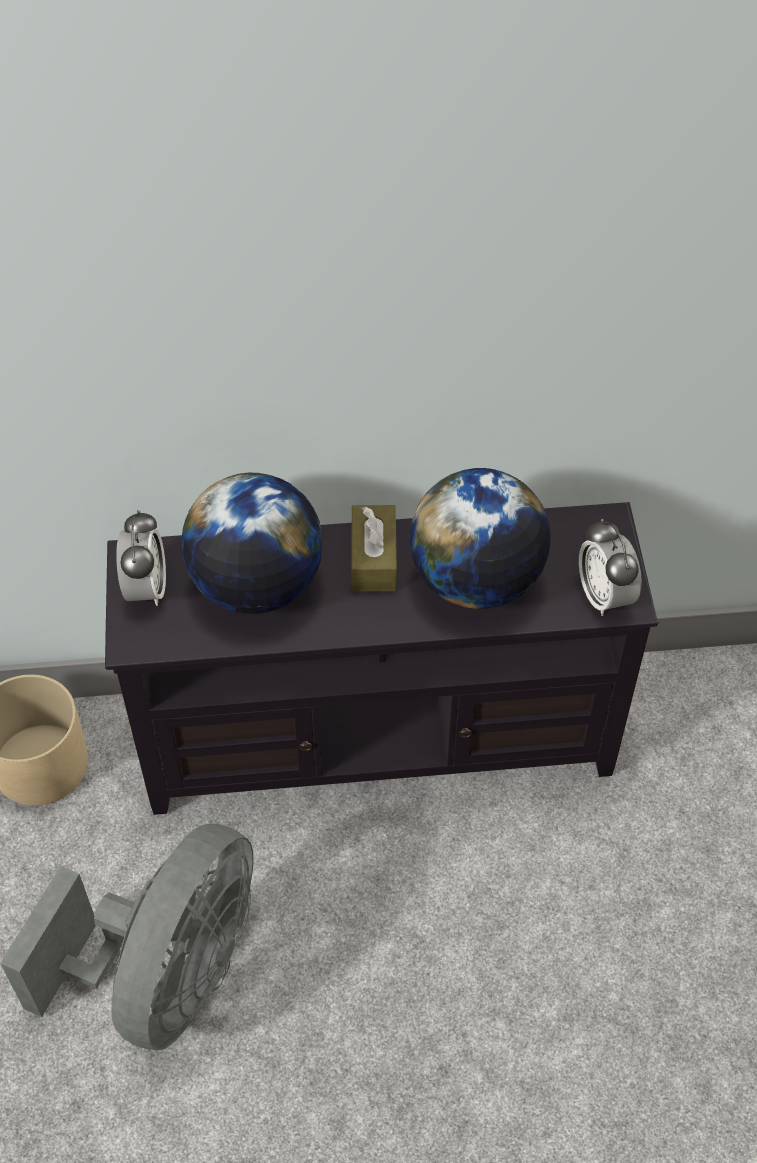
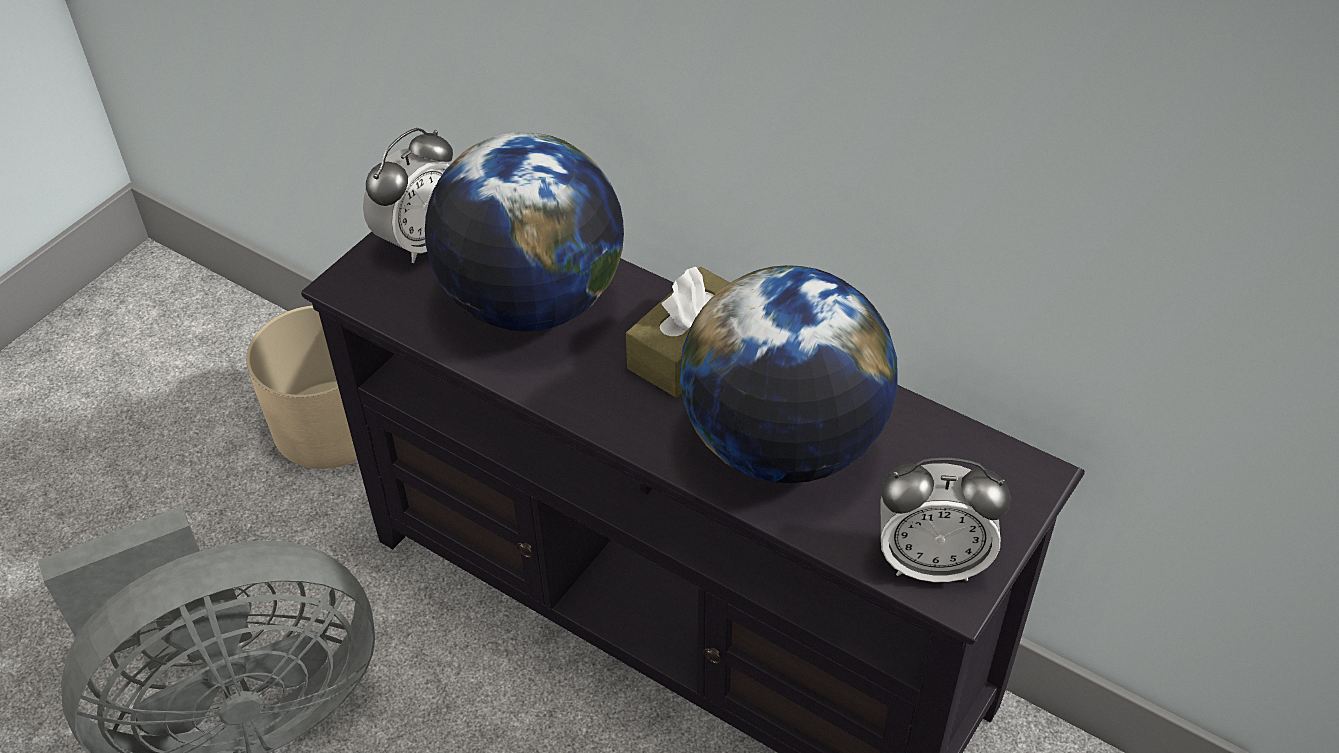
camera: 40 degrees right, 5 degrees down
(604, 596) = (931, 561): alarm clock -> alarm clock turned 105 degrees counterclockwise

